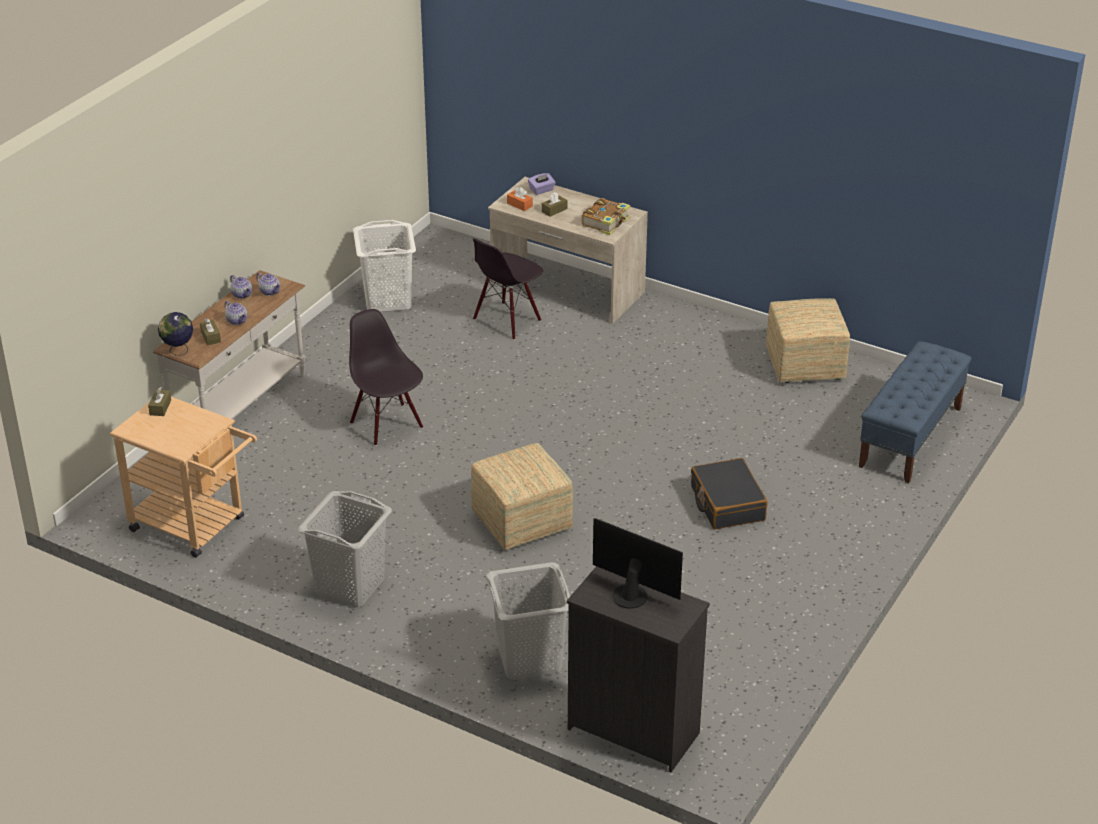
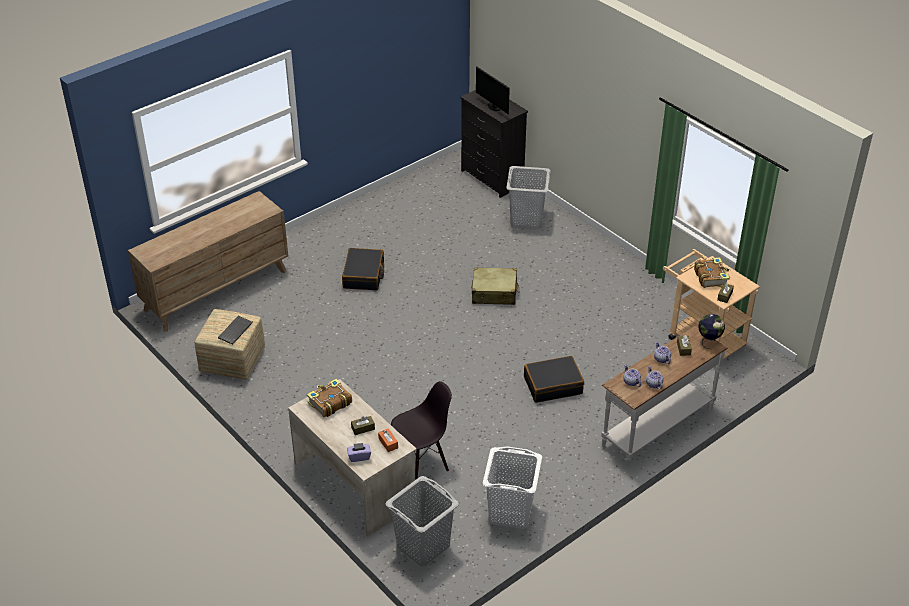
camera: 160 degrees left, 5 degrees up
(182, 428) = (711, 277): none -> book
(349, 586) = (612, 278): grey laundry basket -> grey laundry basket (423, 546)
(387, 424) = (553, 385): black chair -> black suitcase
(521, 523) = (494, 293): ottoman -> beige suitcase
(796, 312) = (235, 330): none -> keyboard
(910, 437) = (216, 290): blue bench -> brown dresser

